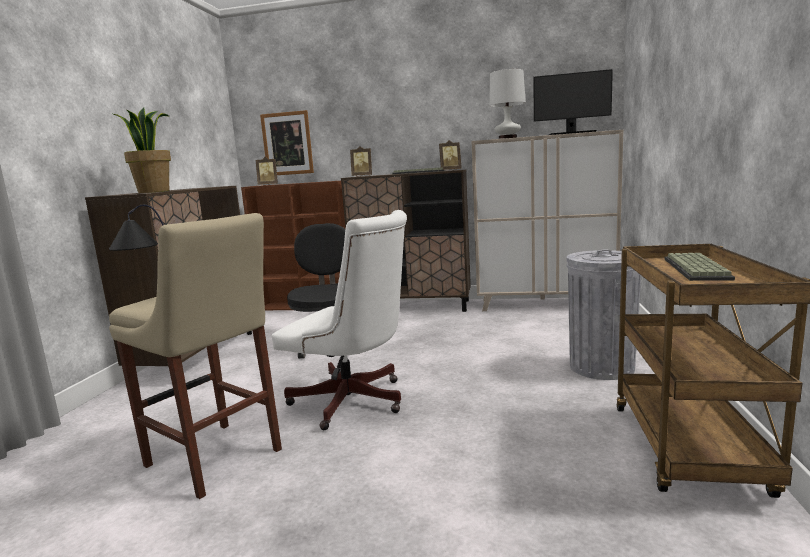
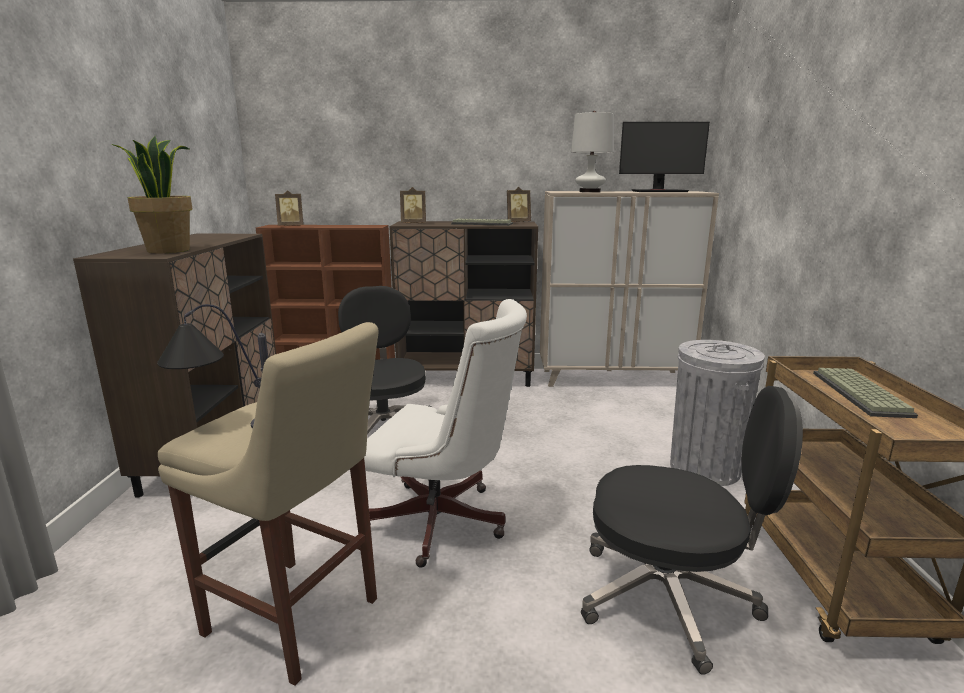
camera: 10 degrees left, 5 degrees up
(287, 143) = (314, 174): picture -> none
(526, 456) = (669, 598): none -> black office chair

